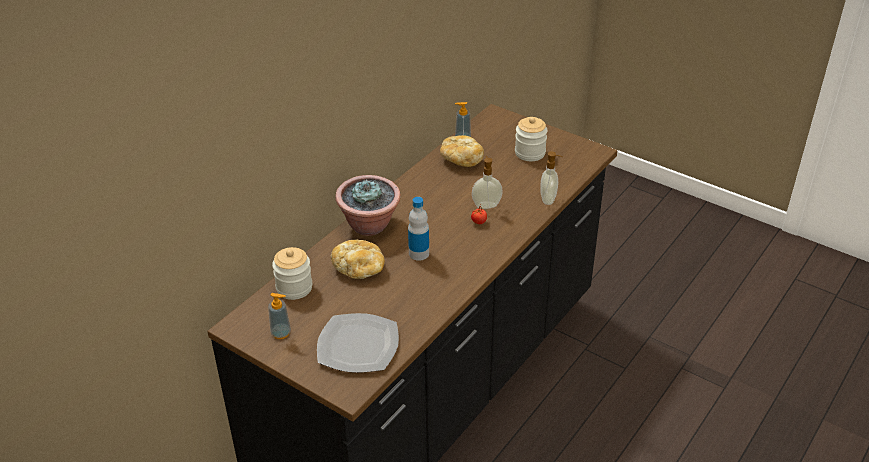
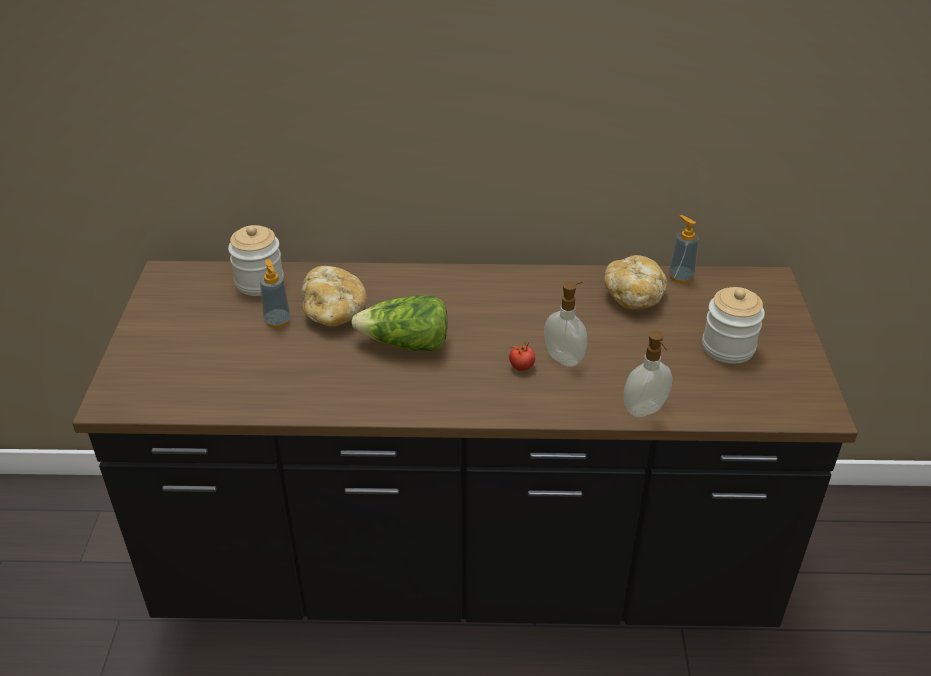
camera: 55 degrees right, 0 degrees up
(281, 333) = (176, 308): soap dispenser -> soap dispenser (277, 321)
(359, 345) = (196, 373): plate -> none
(370, 225) = (422, 284): potted plant -> none
(419, 253) = (406, 344): bottle -> lettuce

